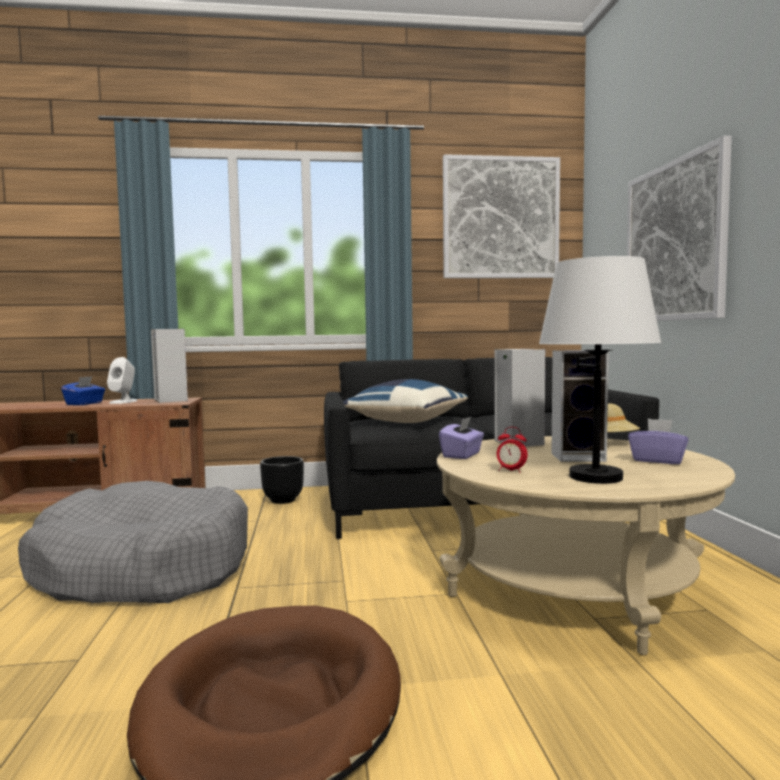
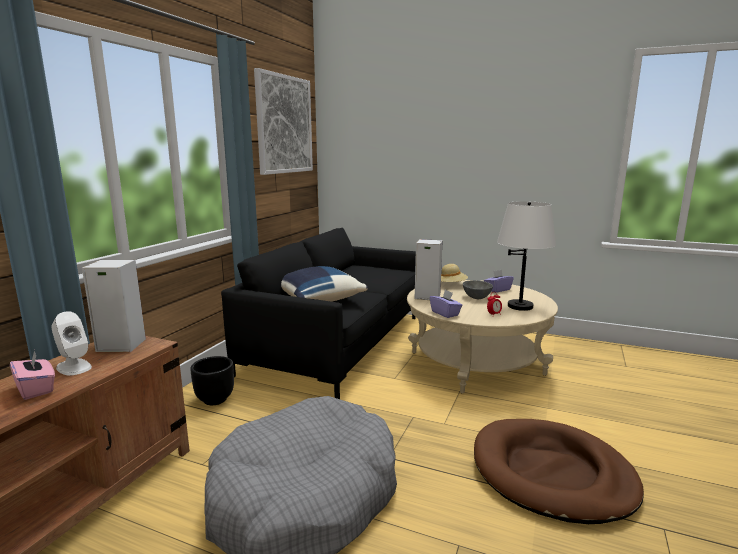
camera: 60 degrees left, 10 degrees up
(84, 403) = (36, 389): blue tissue box -> pink tissue box
(580, 457) = (476, 297): speaker -> grey bowl
(674, 242) = (422, 163): picture -> none

